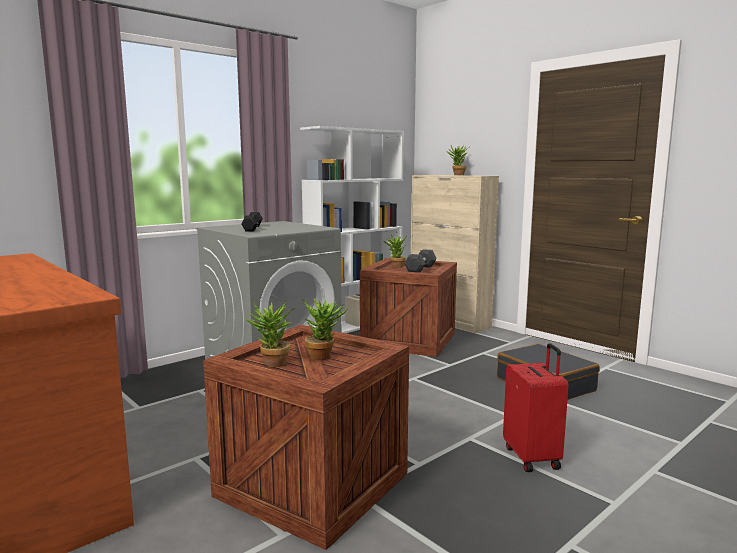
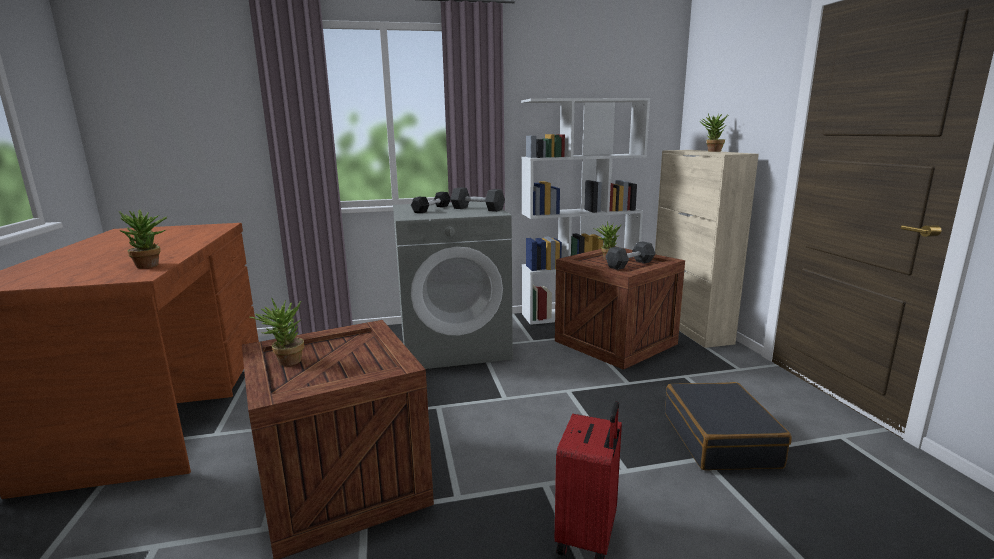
camera: 30 degrees right, 5 degrees up
(297, 226) = (477, 209): none -> black dumbbell
(324, 356) = (340, 362): potted plant -> potted plant (152, 265)

